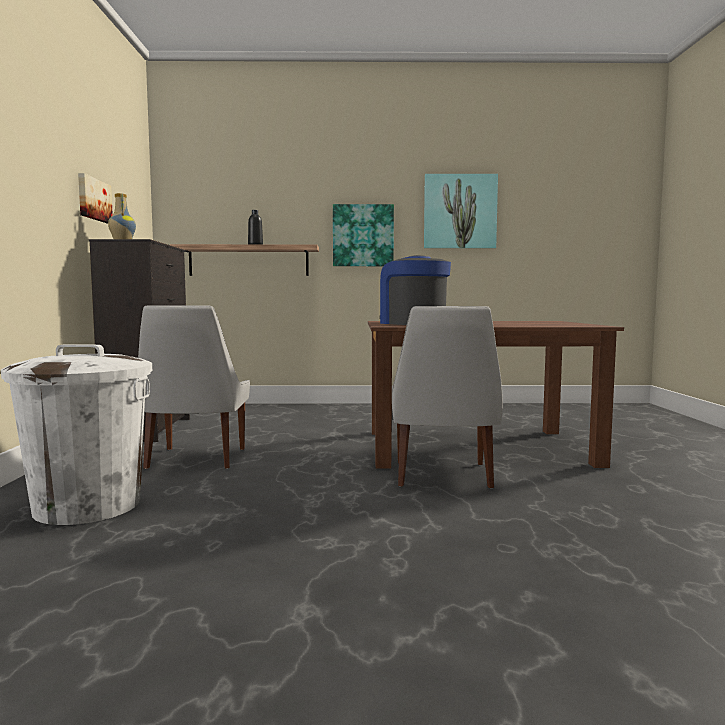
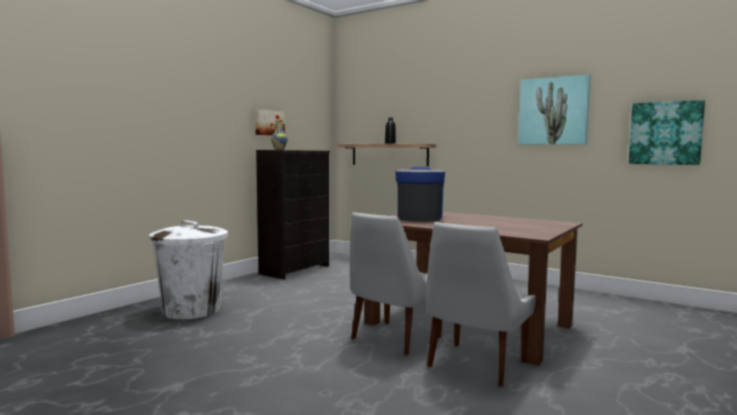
camera: 35 degrees right, 0 degrees up
(195, 459) = (281, 295): white chair -> white chair (475, 365)
(363, 235) = (469, 134): picture -> picture (665, 133)

